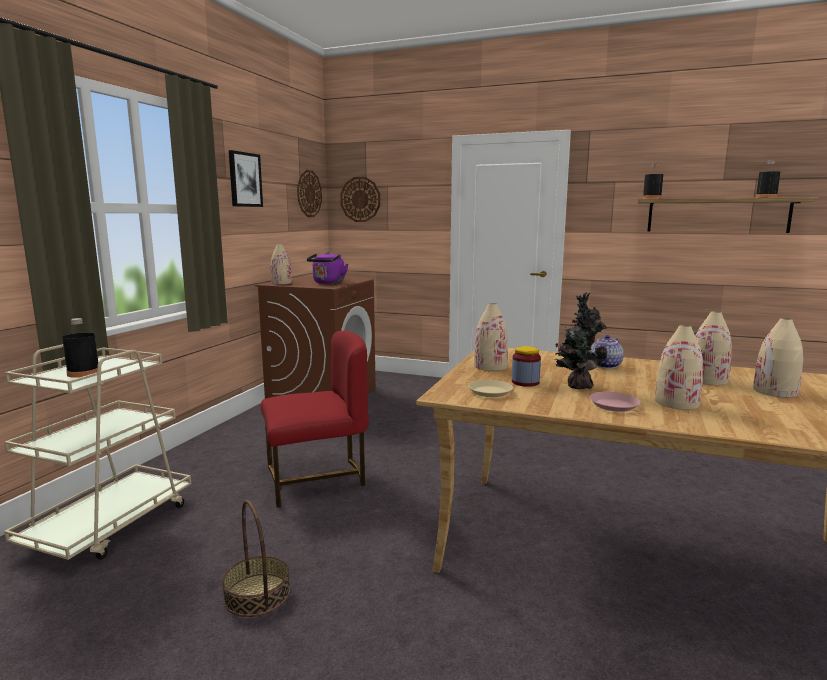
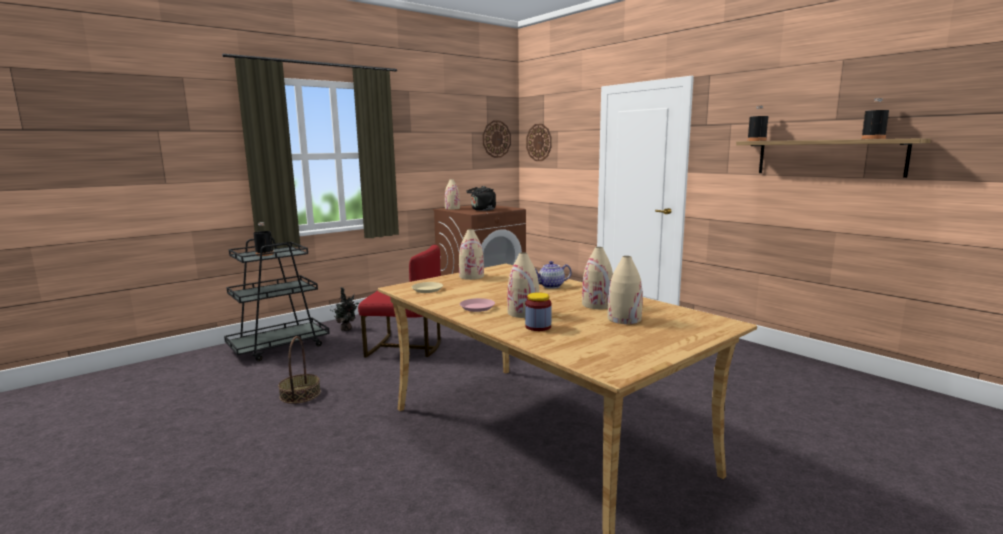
camera: 30 degrees right, 0 degrees up
(110, 524) = (279, 347): beige cart -> black cart
(245, 179) = (427, 132): picture -> none
(328, 283) = (482, 210): purple kettle -> black kettle
(525, 382) = (464, 288): jar -> jar (538, 327)
(578, 386) = (490, 294): potted plant -> potted plant (346, 329)

